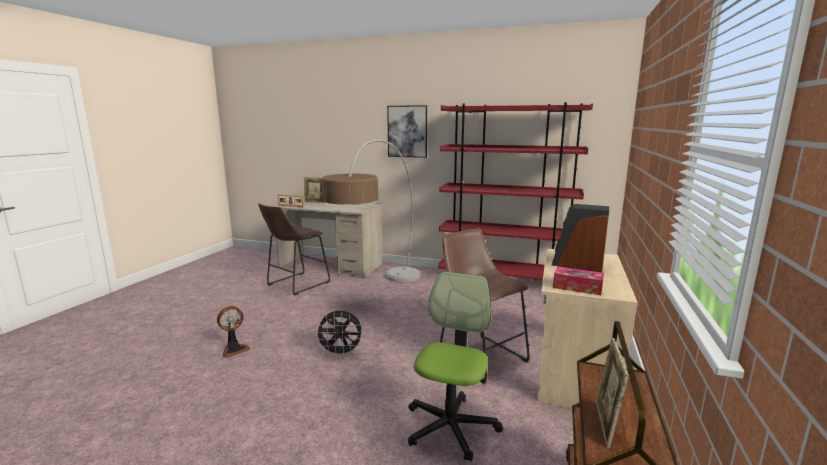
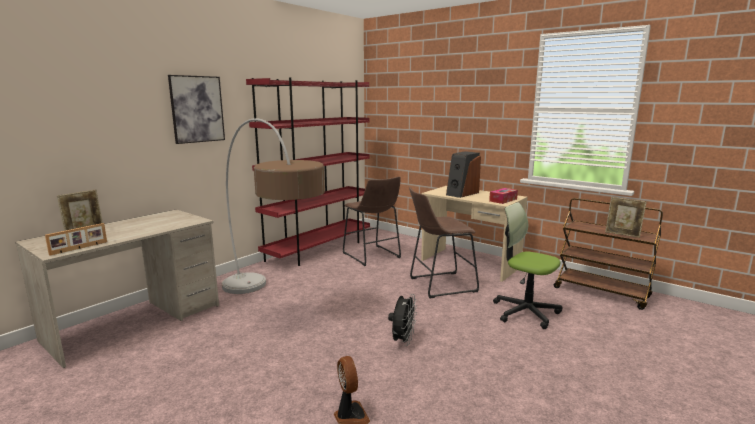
camera: 70 degrees left, 0 degrees up
(295, 284) = (172, 356): brown stool -> brown stool (372, 256)

